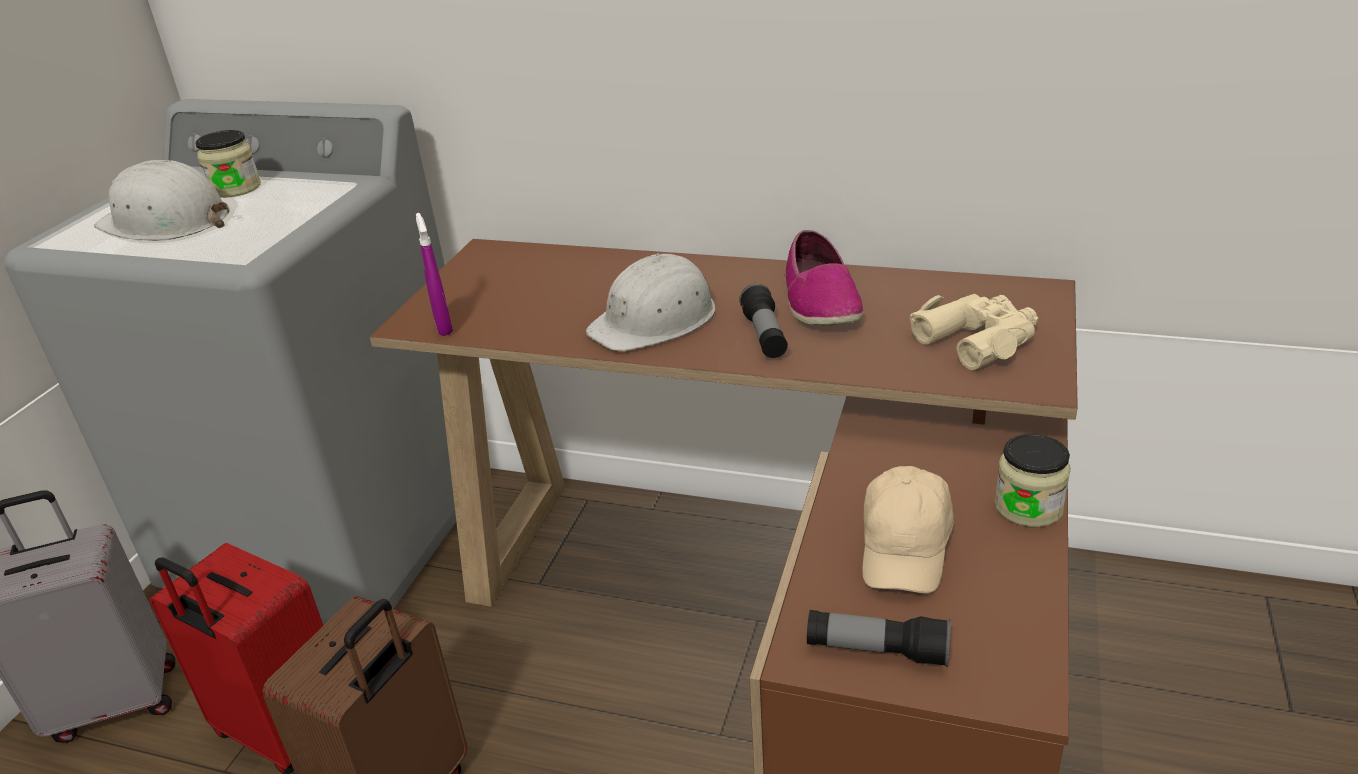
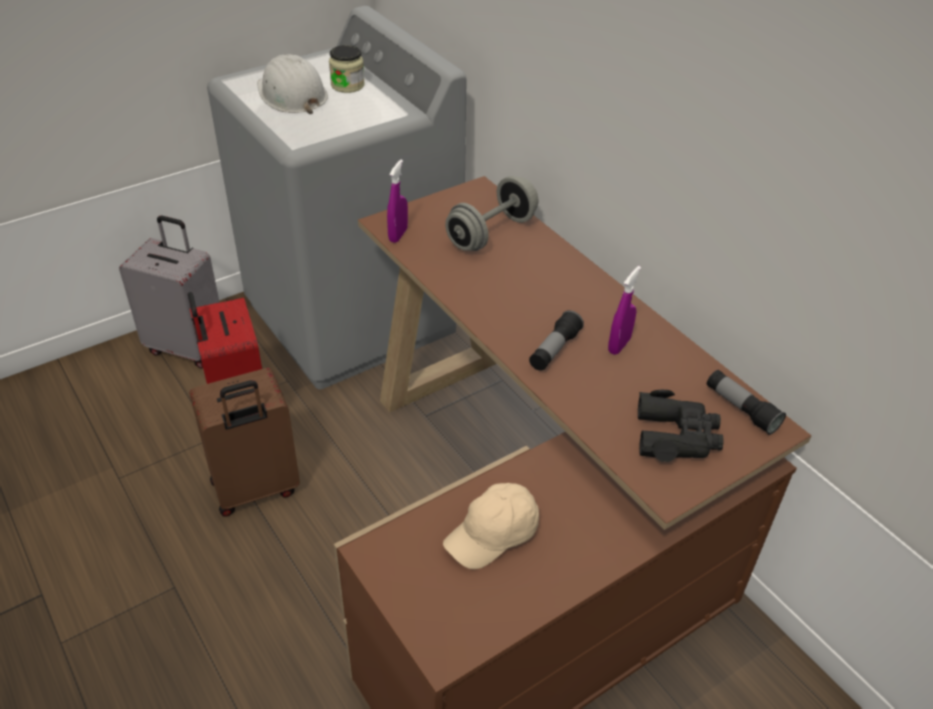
camera: 35 degrees right, 10 degrees up
(552, 278) = (491, 233): none -> grey dumbbell
(655, 320) = (509, 299): white hard hat -> none
(819, 301) = (619, 345): shoe -> purple spray bottle
(877, 650) = (405, 577): flashlight -> flashlight (741, 409)
(978, 339) = (676, 436): beige binoculars -> black binoculars
(1028, 507) = (593, 563): jar -> none

